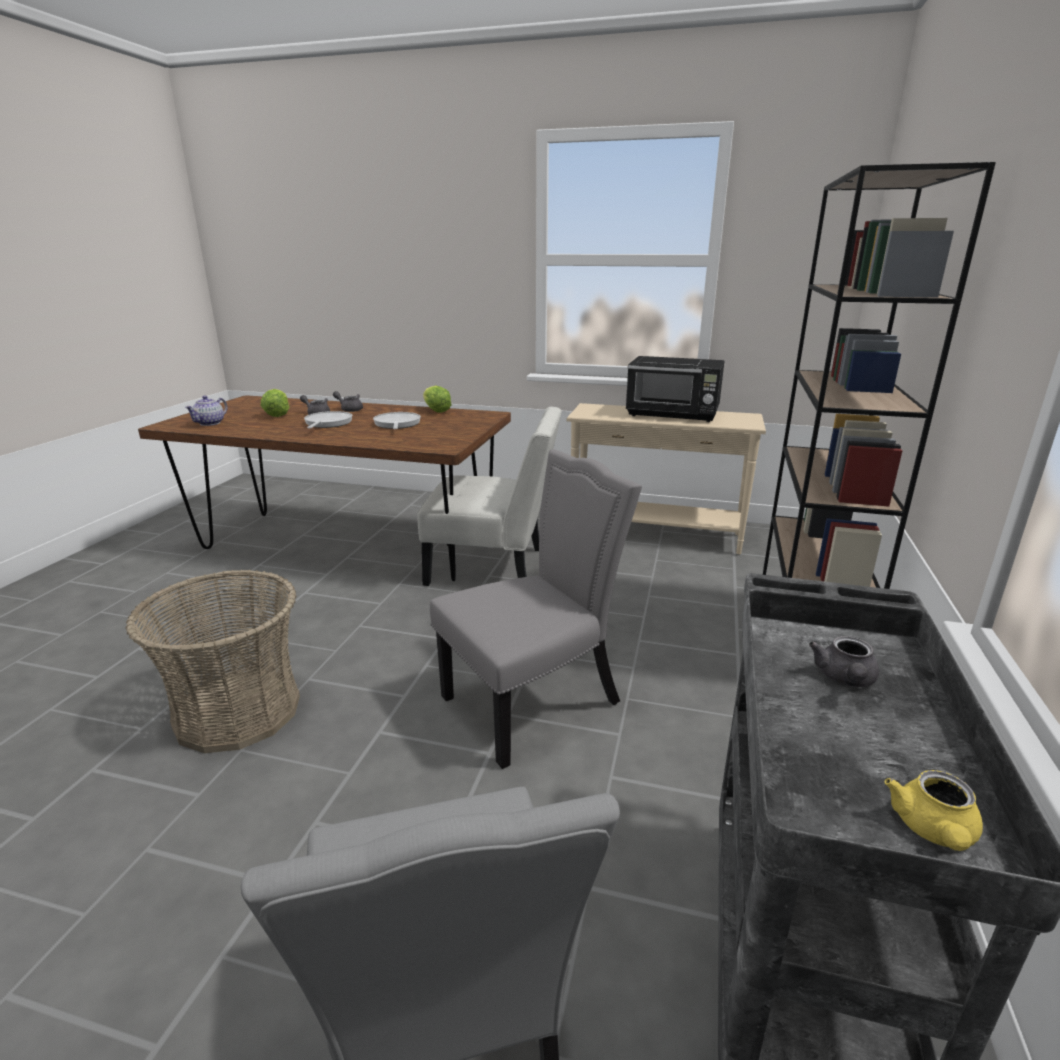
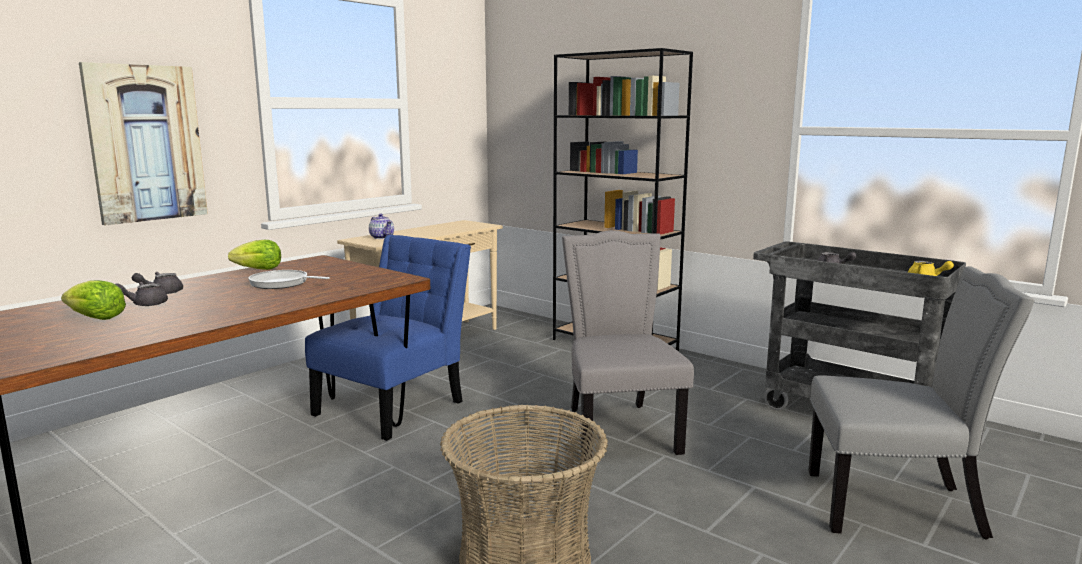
camera: 65 degrees left, 10 degrees down
(210, 423) = (48, 348): teapot -> teapot (382, 237)
(327, 423) = (210, 303): frying pan -> none
(440, 294) = (146, 143): none -> picture
(493, 567) = (395, 406): white chair -> blue chair
(673, 415) = (429, 230): black microwave -> none

